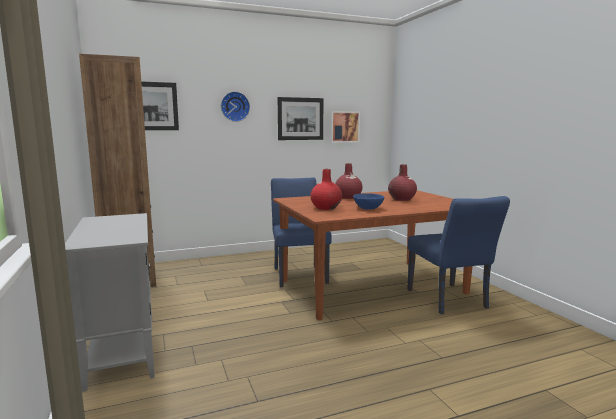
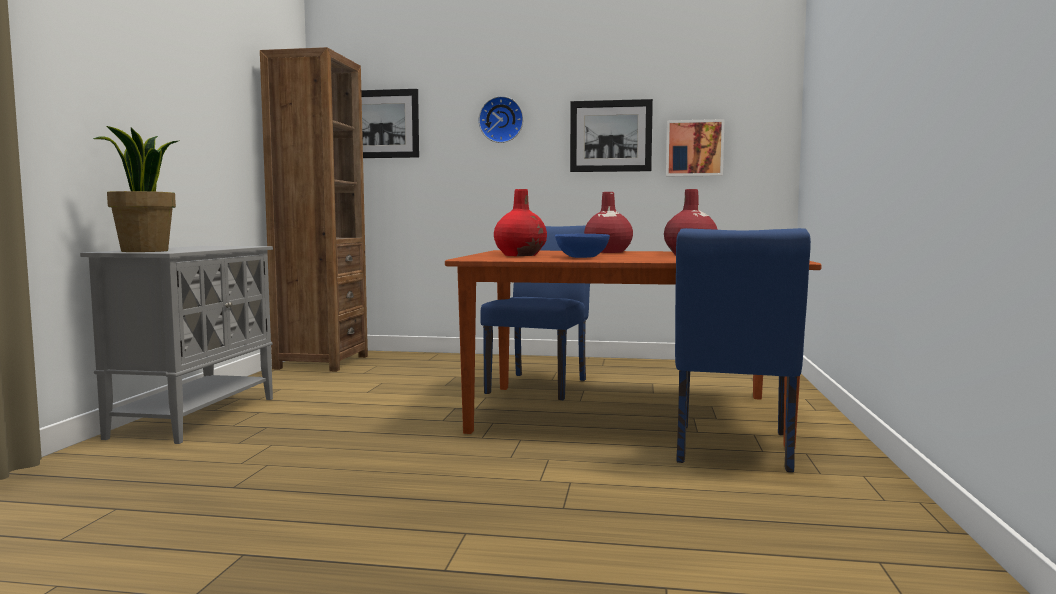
camera: 30 degrees right, 5 degrees down
(109, 240) = (145, 251): none -> potted plant

